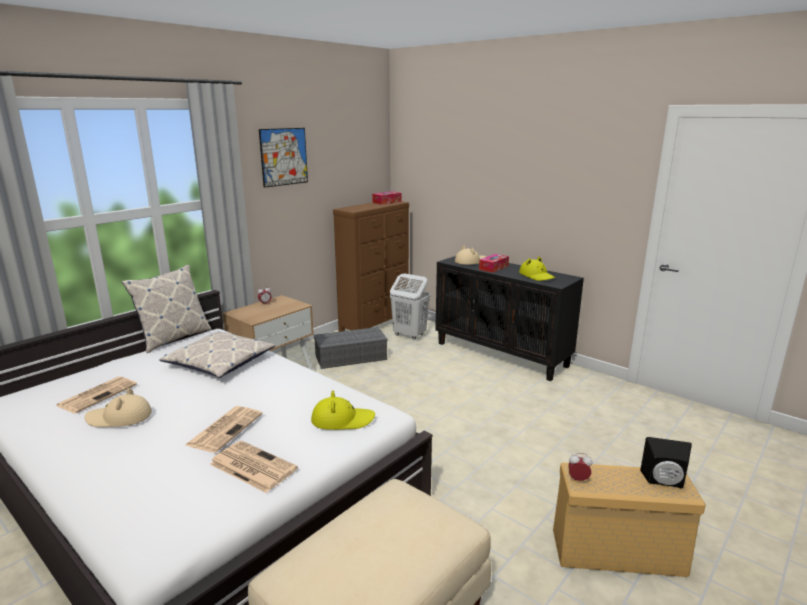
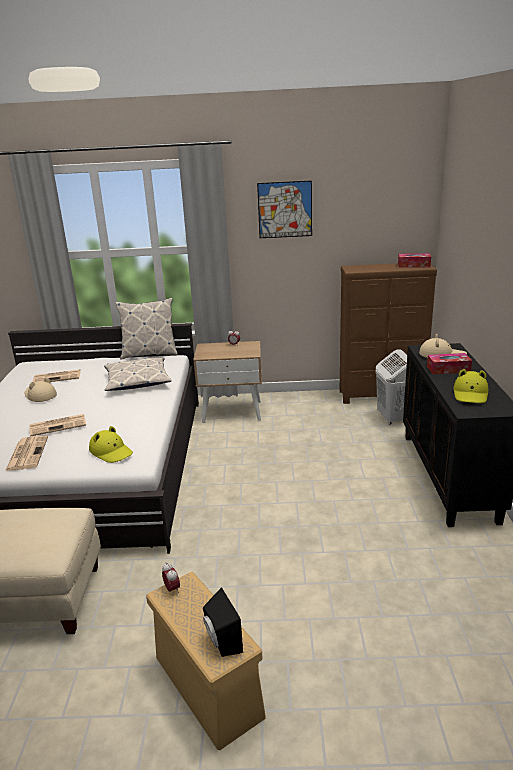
camera: 50 degrees right, 5 degrees up
(351, 357) = (310, 418): grey storage box -> none

